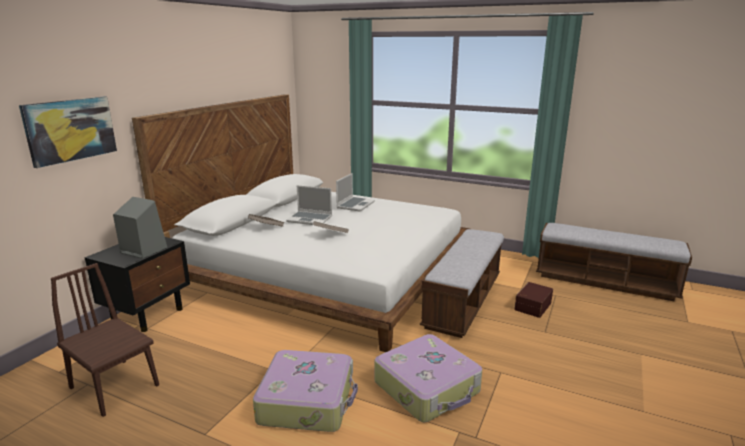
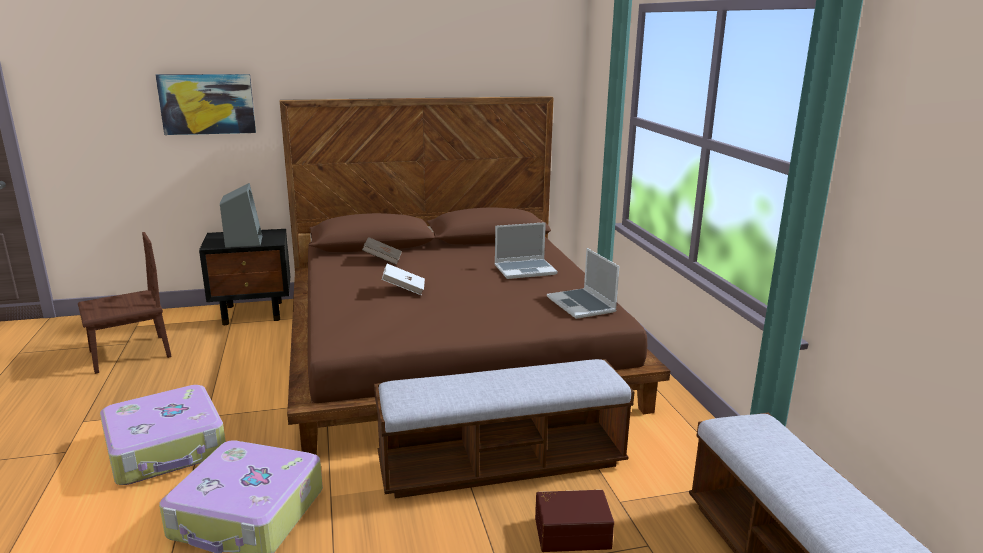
camera: 50 degrees right, 0 degrees up
(114, 386) = (130, 354): brown chair -> brown chair turned 60 degrees clockwise
(310, 219) = (436, 267): laptop -> laptop (582, 305)
(327, 271) = (451, 347): white bed -> brown bed

